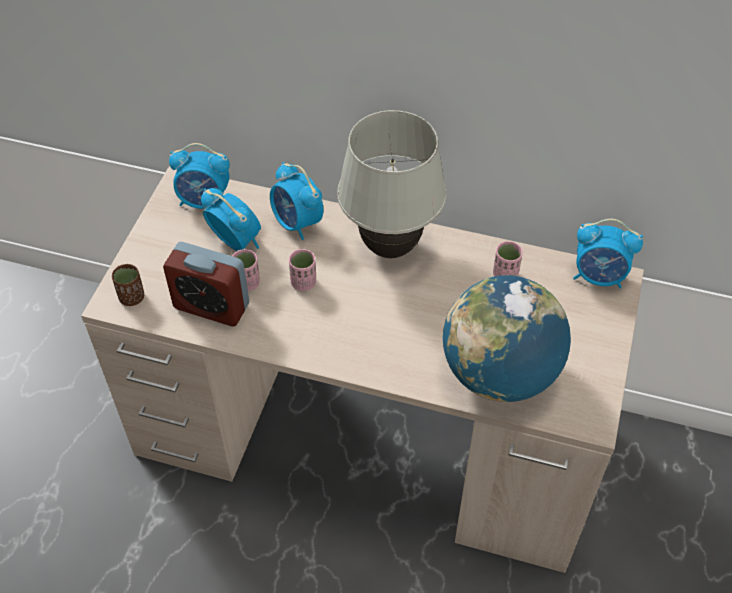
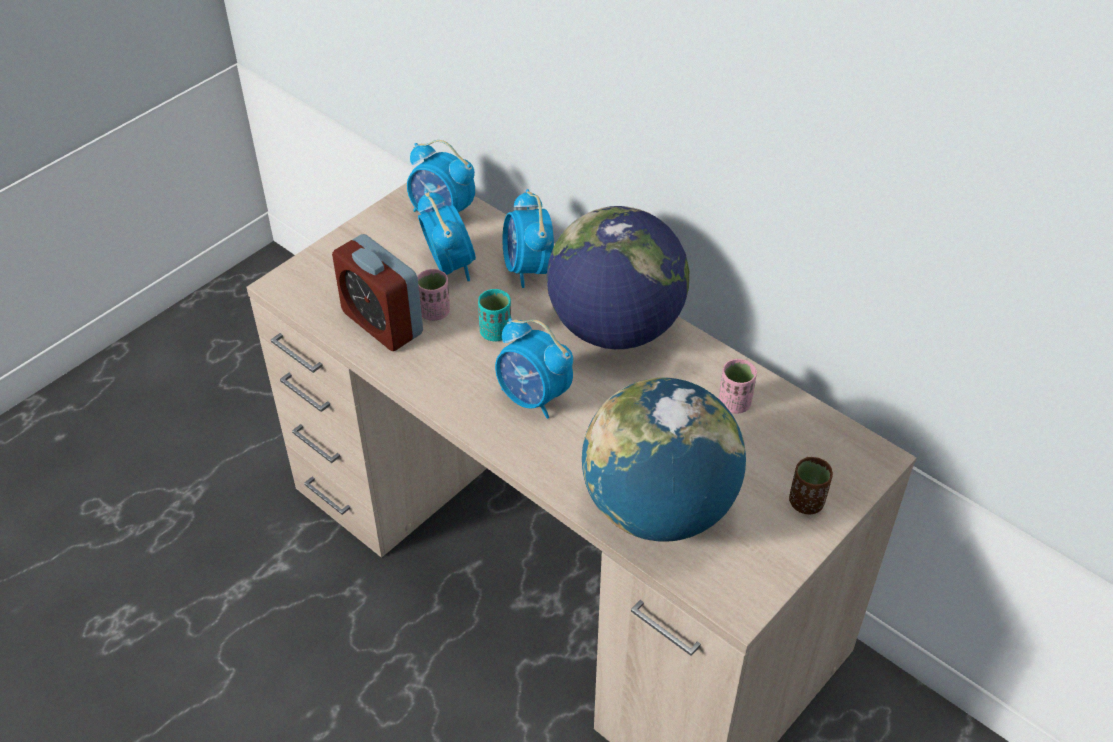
camera: 25 degrees right, 5 degrees down
(132, 297) = (307, 286): brown cup -> brown cup (806, 502)
(303, 282) = (495, 332): pink cup -> turquoise cup
(389, 248) = (615, 328): white table lamp -> globe
(599, 277) = (851, 446): alarm clock -> alarm clock (533, 397)

